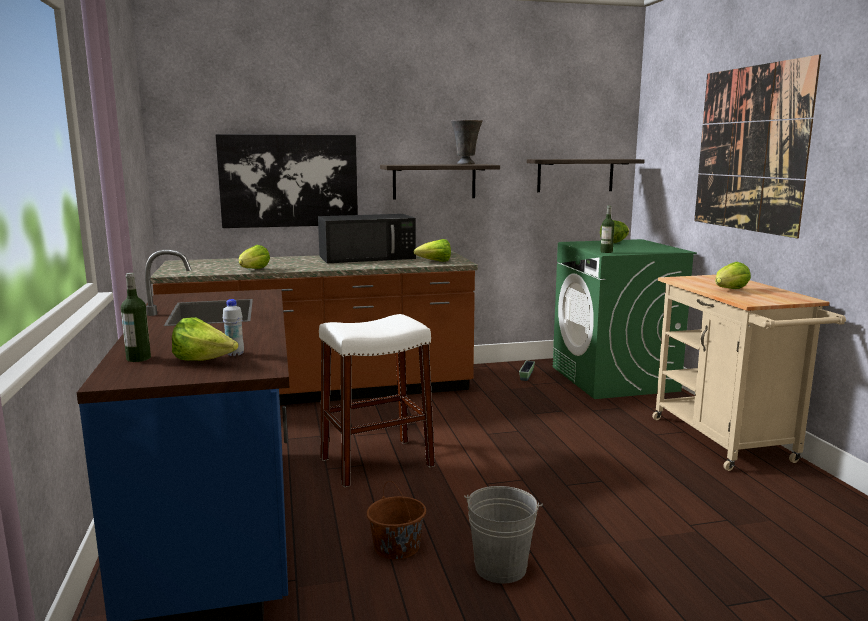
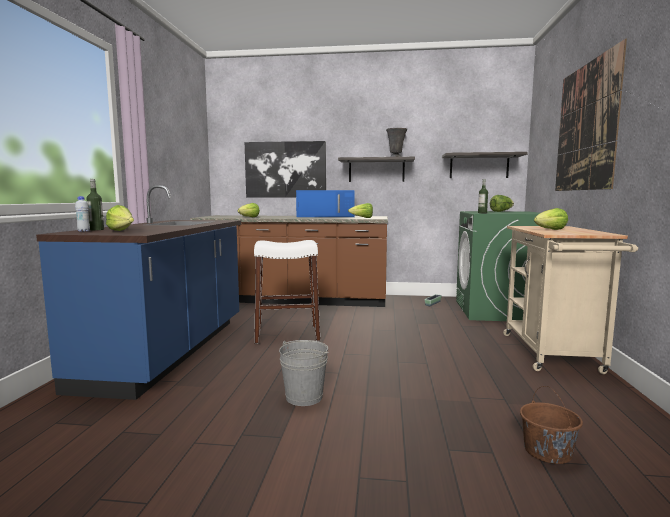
camera: 20 degrees right, 5 degrees down
(235, 354) = (145, 230): white bottle -> white bottle (83, 231)
(368, 257) = (327, 216): black microwave -> blue microwave
(397, 547) = (252, 376): brown bucket -> brown bucket (548, 452)

